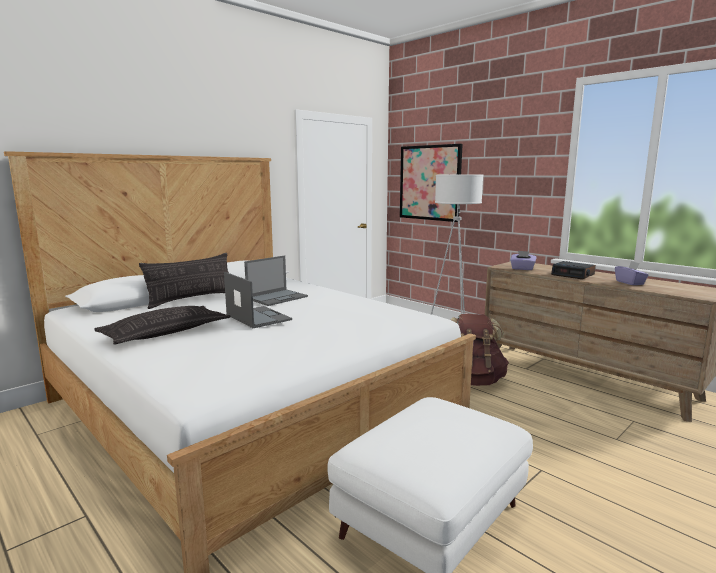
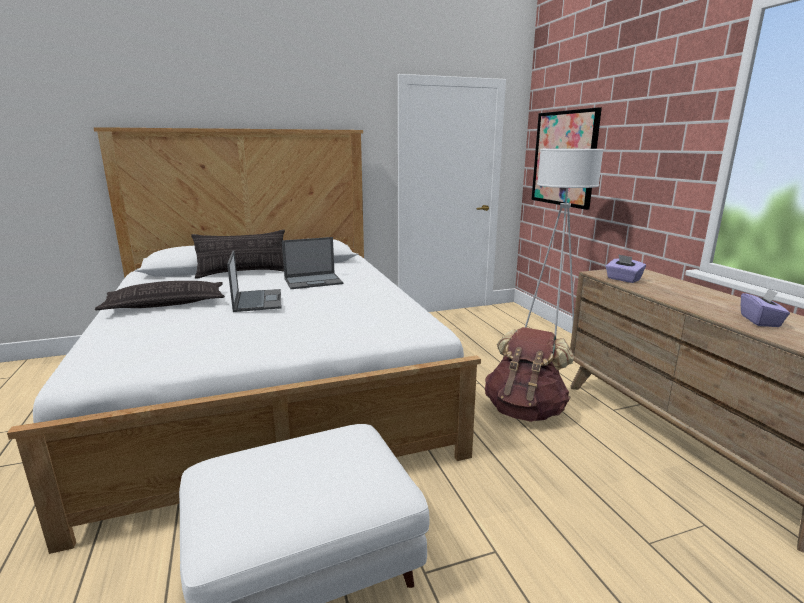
camera: 25 degrees right, 5 degrees up
(573, 275) = (685, 297): alarm clock -> none

